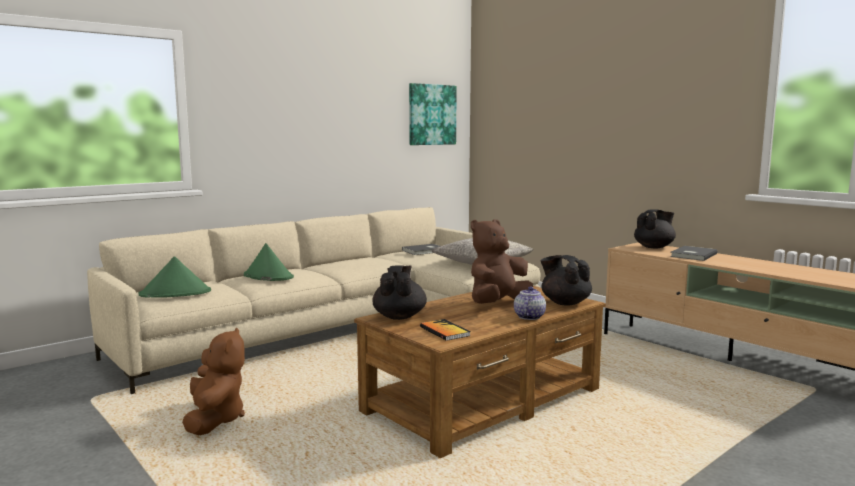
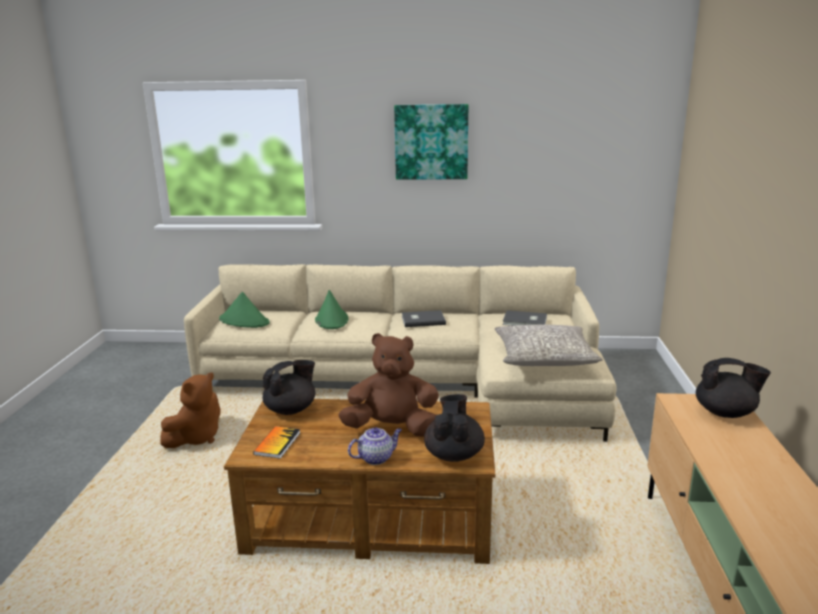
camera: 45 degrees right, 10 degrees up
(431, 114) = (611, 151): picture -> picture (431, 142)
(692, 255) = (735, 448): grey book -> grey book (422, 320)

